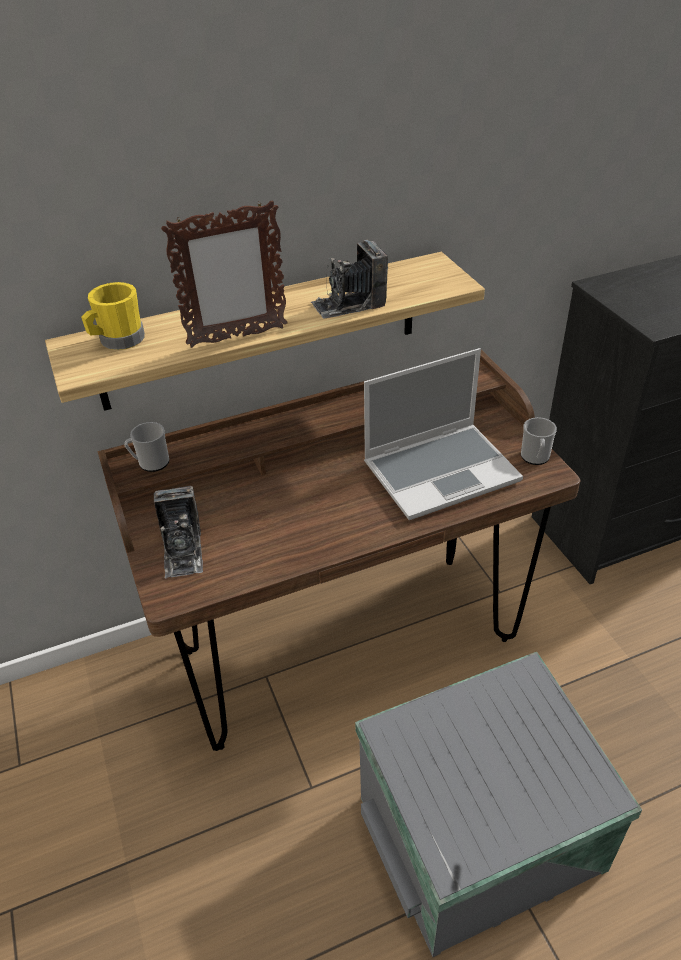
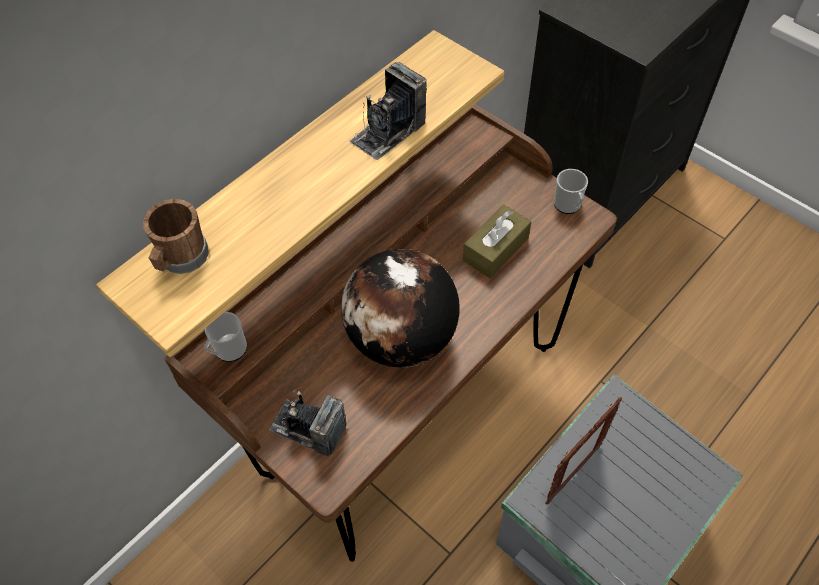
camera: 25 degrees left, 15 degrees up
(118, 341) = (181, 259): yellow mug -> brown mug
(183, 550) = (308, 428): camera -> camera turned 150 degrees clockwise
(236, 337) = (304, 213): picture frame -> picture frame (572, 474)
(309, 511) = (402, 339): none -> globe
(441, 471) = (496, 249): laptop -> brown tissue box

